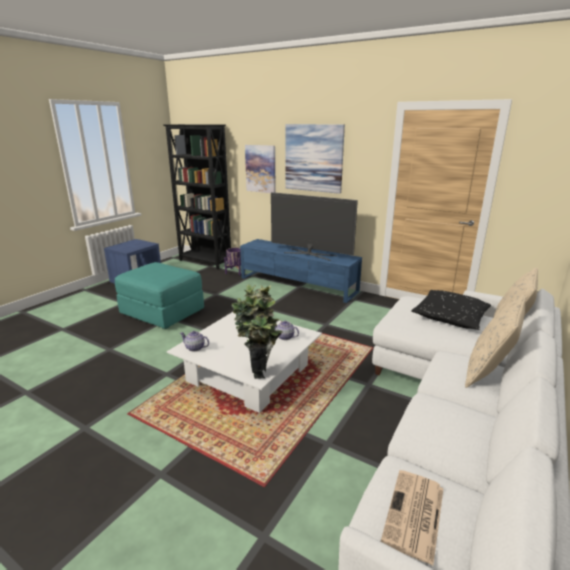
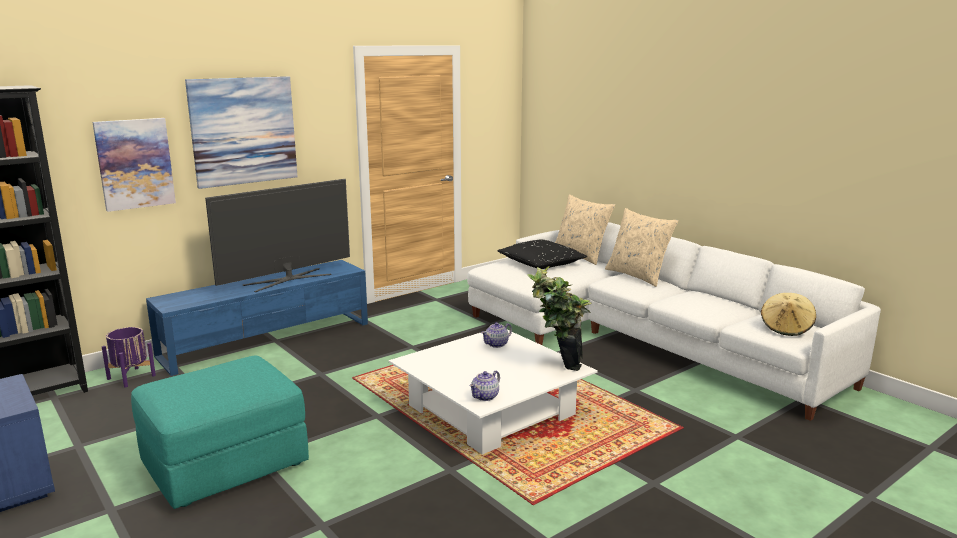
camera: 70 degrees left, 5 degrees down
(414, 515) = (786, 328): newspaper -> beige hat

